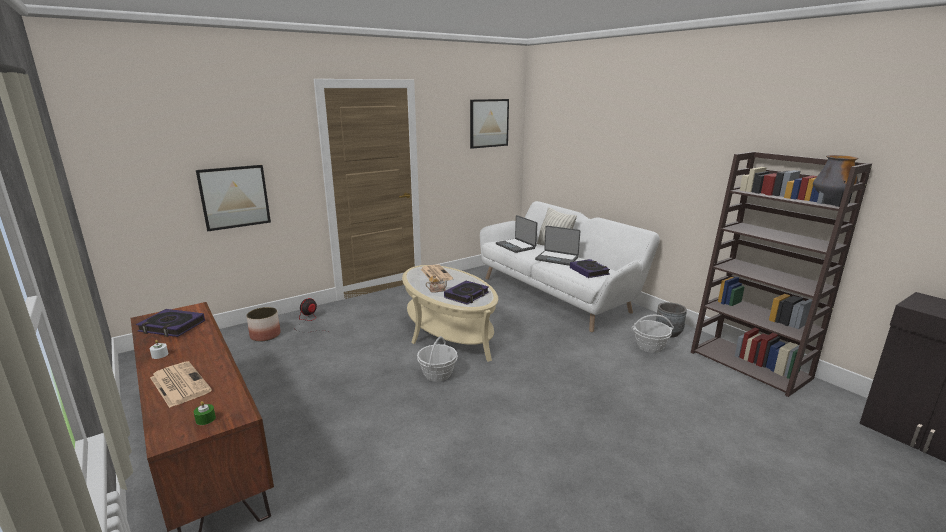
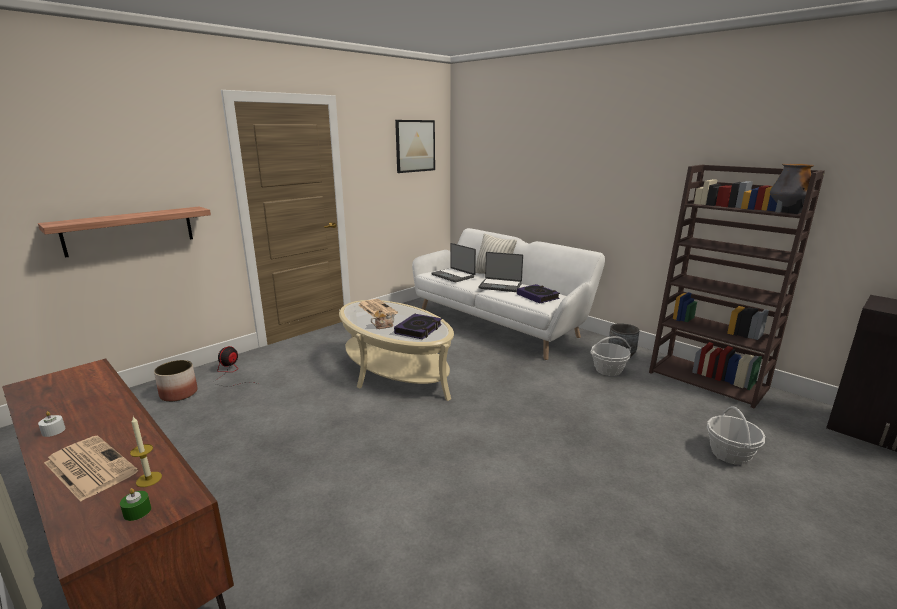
camera: 10 degrees left, 0 degrees up
(172, 326) = (64, 393): book -> none
(218, 397) = (149, 479): none -> candle
(234, 197) = (129, 230): picture -> shelf
(437, 374) = (395, 420): basket -> basket (730, 454)

